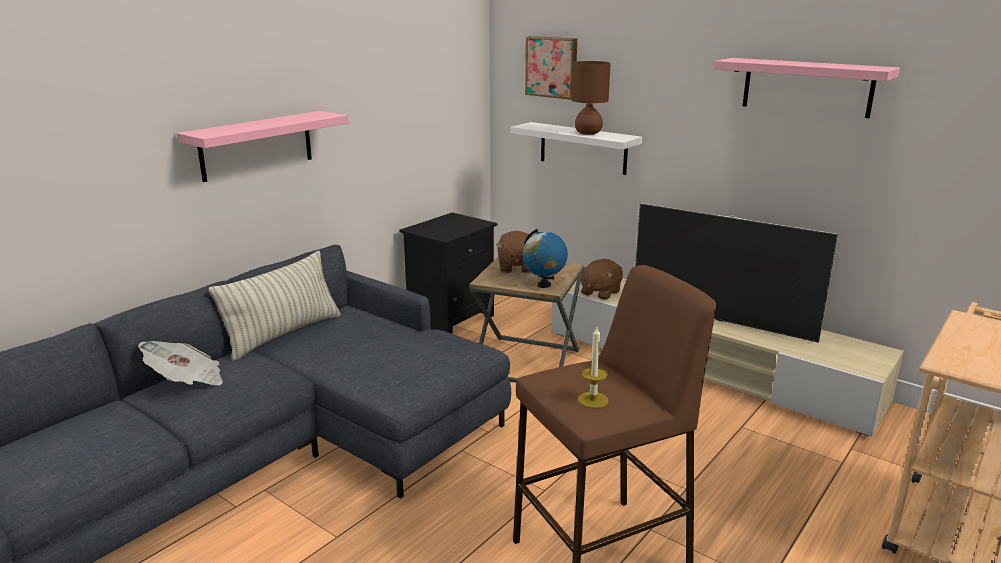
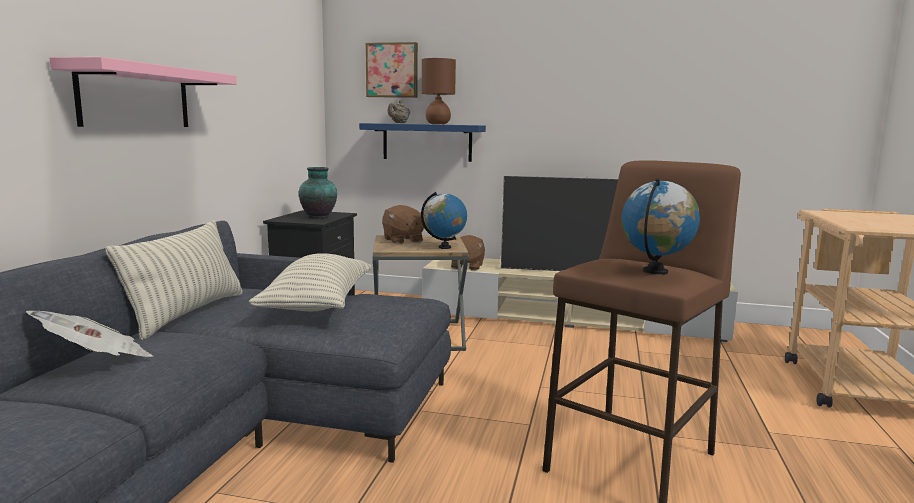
camera: 25 degrees left, 10 degrees down
(382, 342) = (318, 304): none -> pillow
(454, 228) = (319, 217): none -> vase
(550, 129) = (399, 123): none -> beige teapot
(583, 148) = (427, 142): white shelf -> blue shelf
(593, 400) = (655, 272): candle -> globe
(806, 87) = (628, 70): pink shelf -> none

